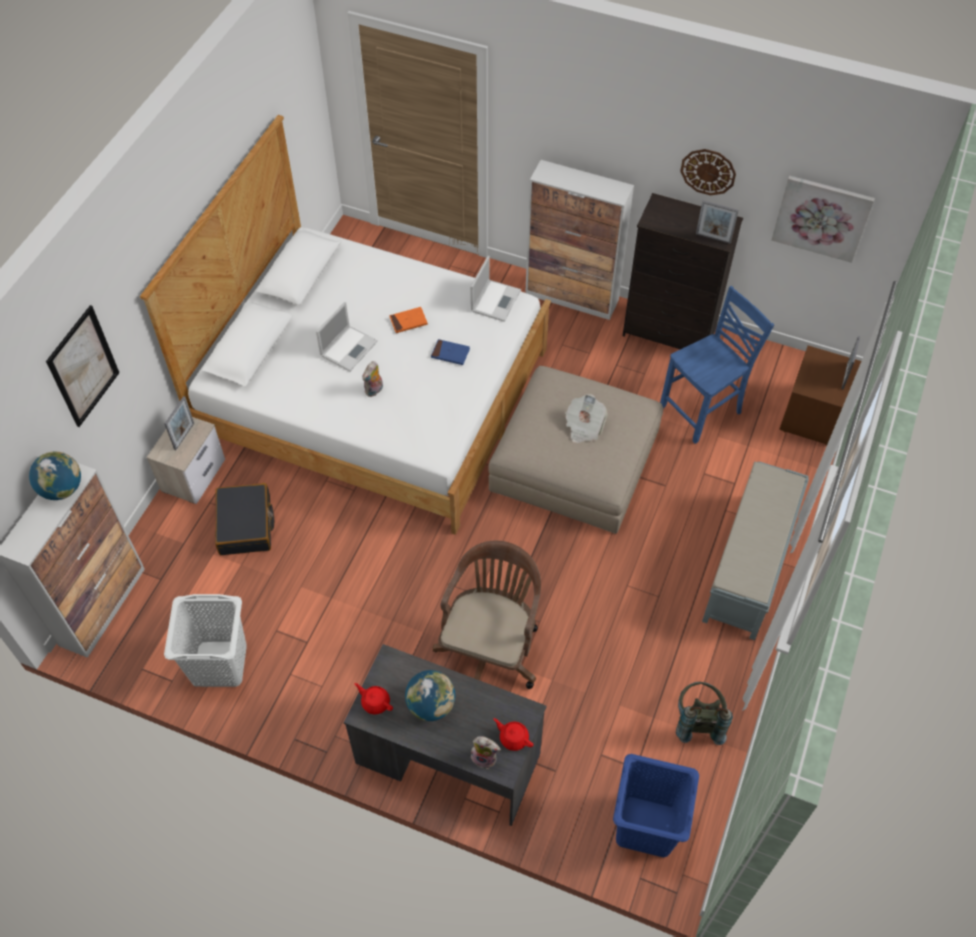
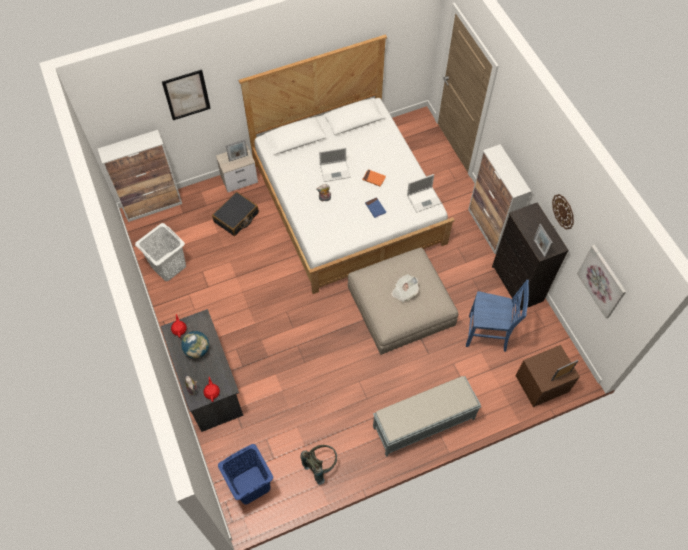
camera: 45 degrees right, 5 degrees up
(62, 489) = (143, 141): globe -> none
(491, 648) = (273, 355): brown office chair -> none

